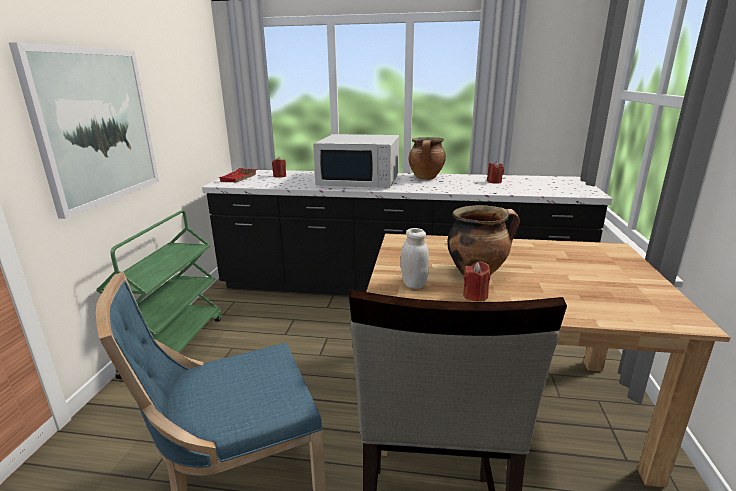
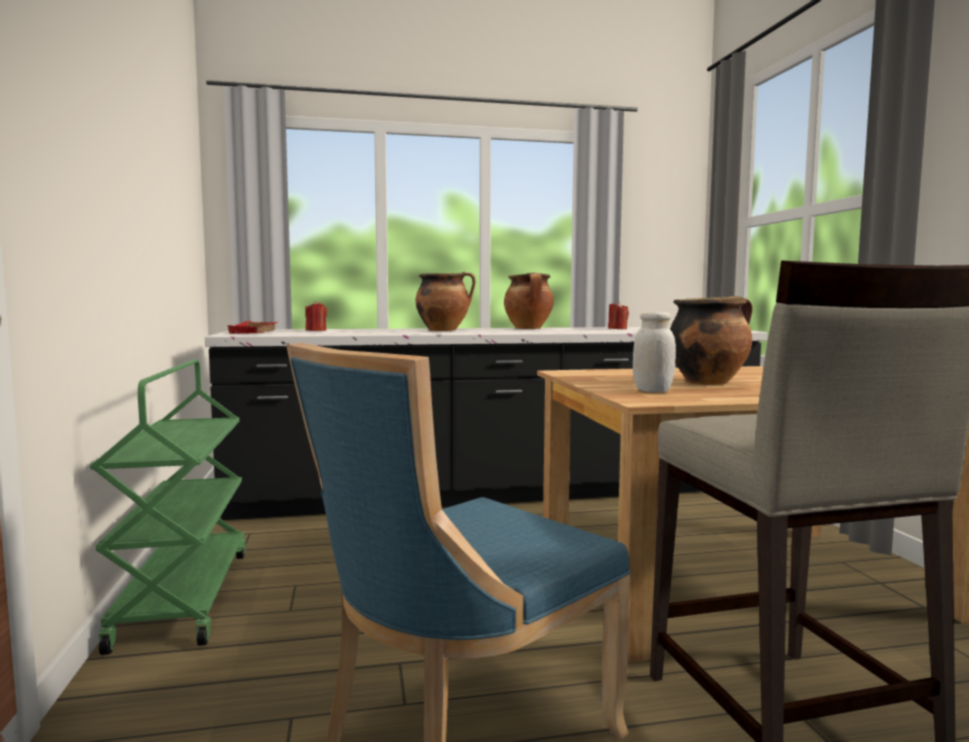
camera: 20 degrees left, 15 degrees down
(96, 126) = (100, 194): picture -> none
(360, 180) = (444, 330): white microwave -> cooking pot
(475, 296) = (739, 392): red candle -> none

